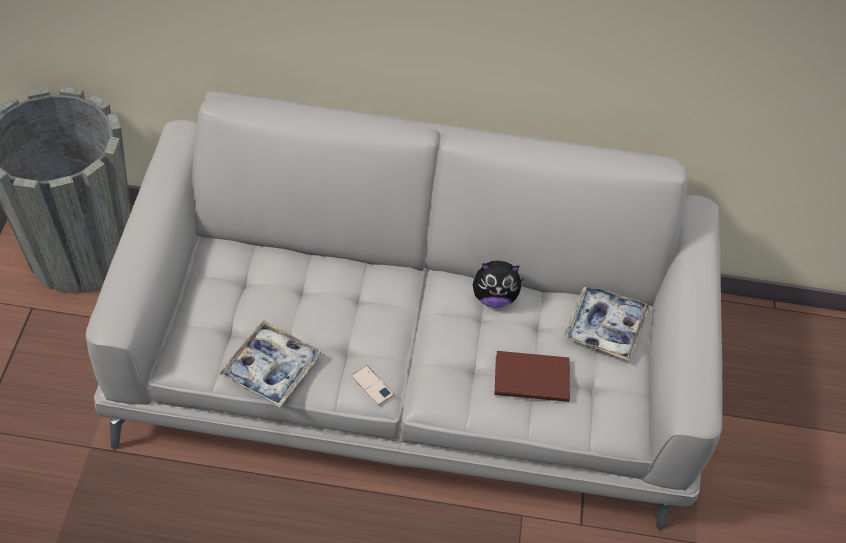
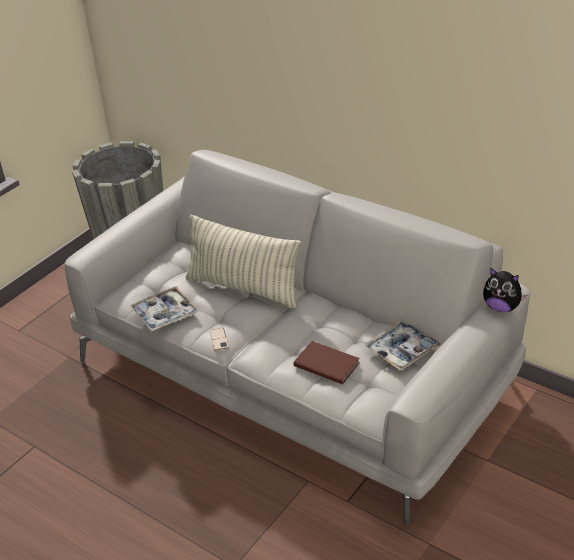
camera: 35 degrees right, 15 degrees down
(350, 291) = (244, 288): none -> pillow
(494, 297) = (335, 314): plush toy -> plush toy (501, 307)

